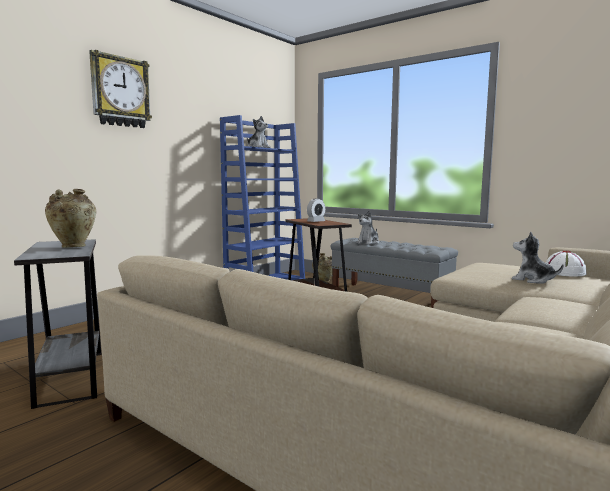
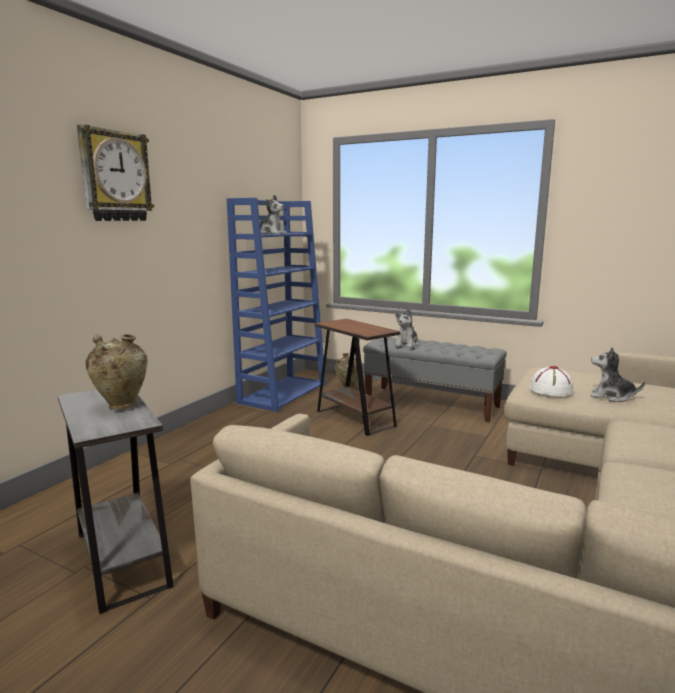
camera: 10 degrees left, 5 degrees up
(316, 221) = (356, 328): alarm clock -> none
(564, 273) = (634, 383): white hat -> white hat (550, 390)

